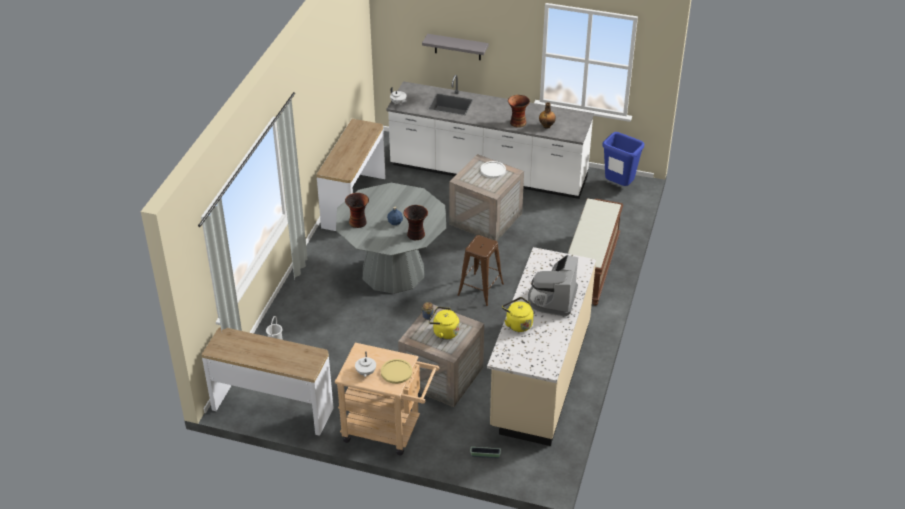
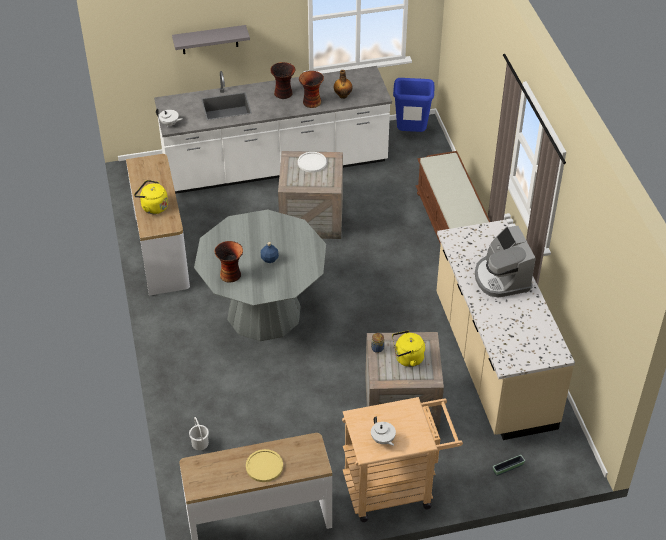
camera: 30 degrees left, 5 degrees up
(396, 372) = (413, 424): yellow plate -> yellow plate (264, 466)
(416, 235) = (303, 264): vase -> vase (284, 93)
(480, 289) = (366, 295): brown stool -> none
(517, 324) = (491, 319): yellow kettle -> yellow kettle (153, 207)

